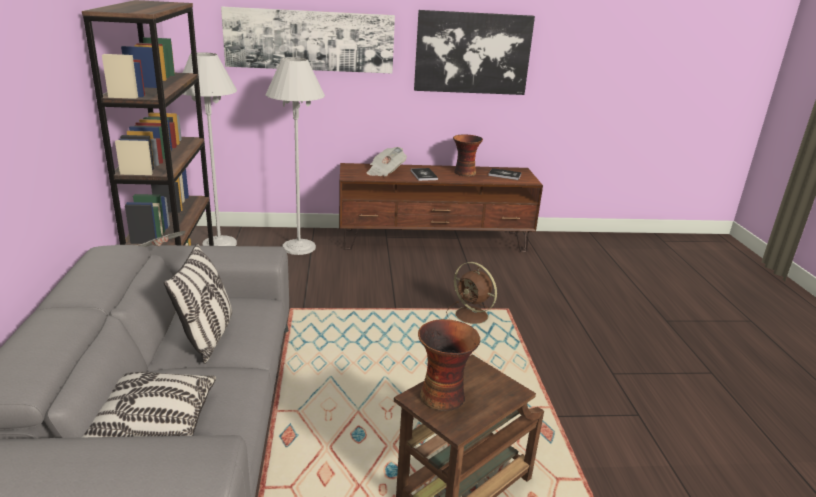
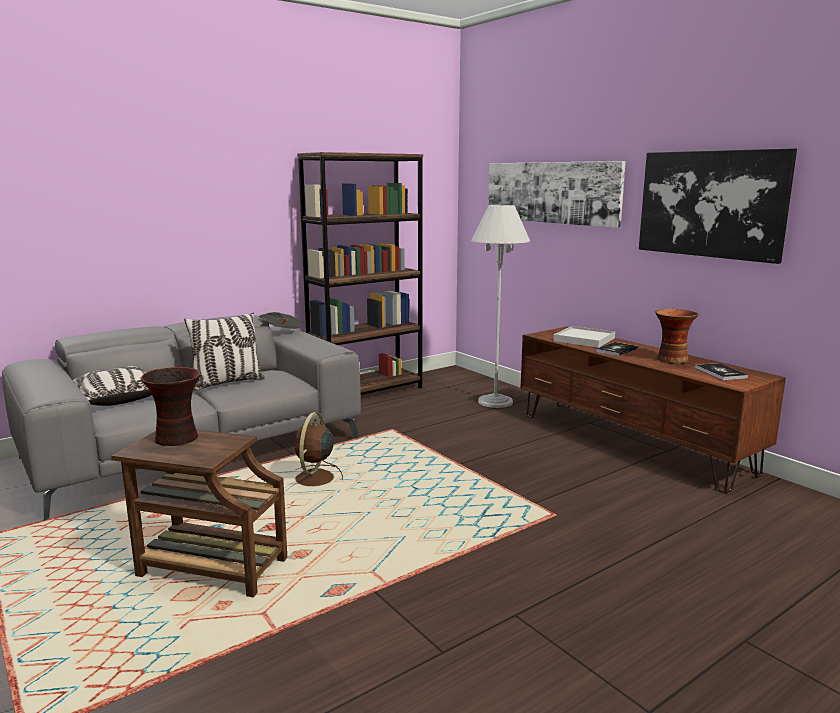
camera: 60 degrees right, 10 degrees down
(219, 244) = (448, 381): white floor lamp -> none
(385, 172) = (584, 339): newspaper -> white tray
(473, 316) = (506, 501): brown fan -> brown fan (314, 479)

